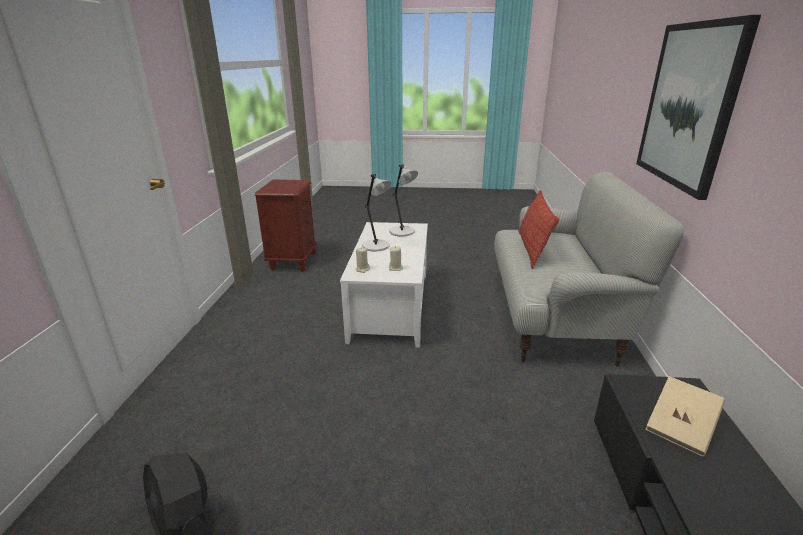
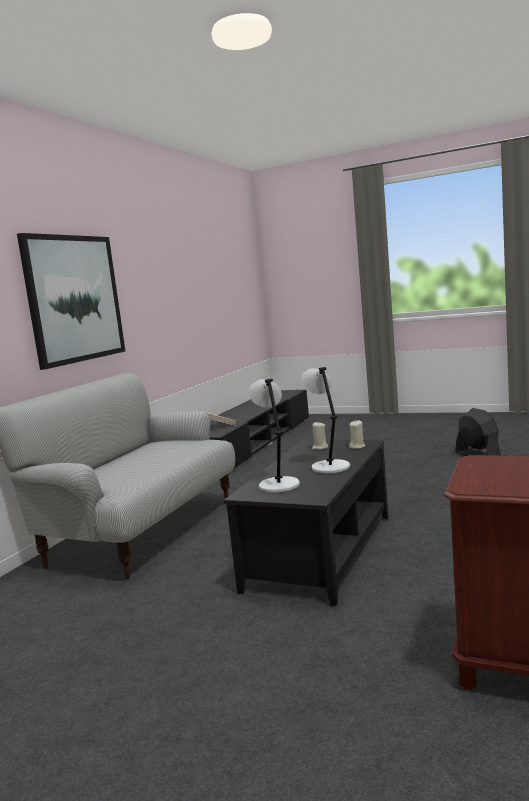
camera: 160 degrees left, 15 degrees down
(392, 305) = (319, 551): white coffee table -> black coffee table
(532, 249) = (142, 470): pillow -> none

